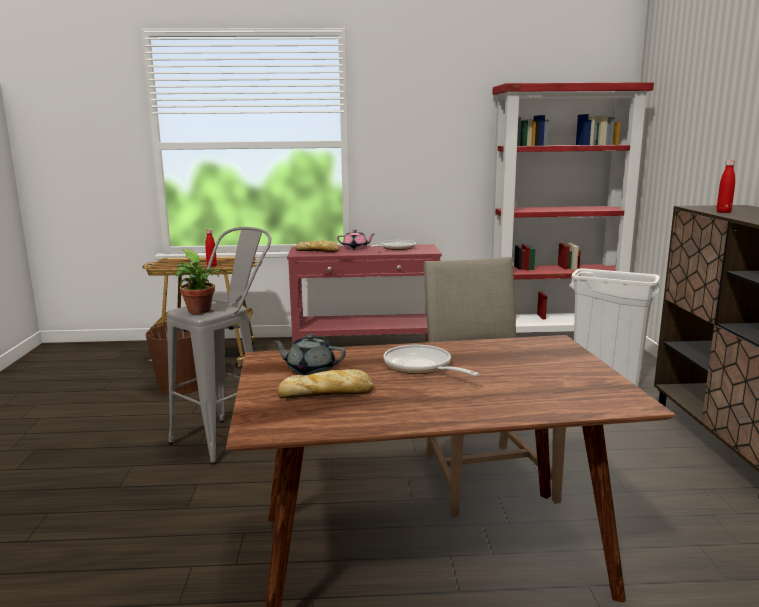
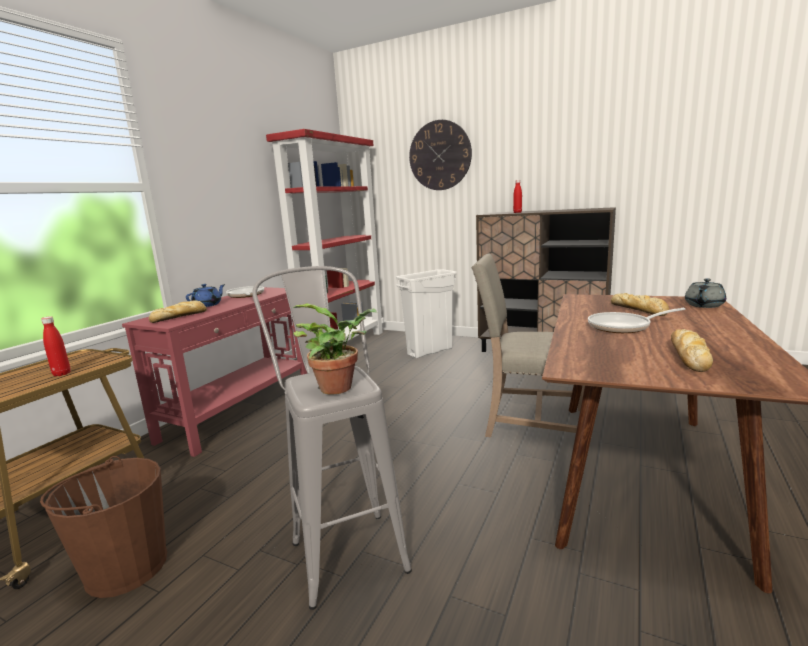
camera: 60 degrees left, 0 degrees up
(310, 370) = (620, 356): grey teapot -> grey teapot (703, 305)
(355, 248) = (208, 305): pink teapot -> blue teapot
(515, 370) = (639, 310): none -> bread
(713, 108) = (440, 155): none -> wall clock

